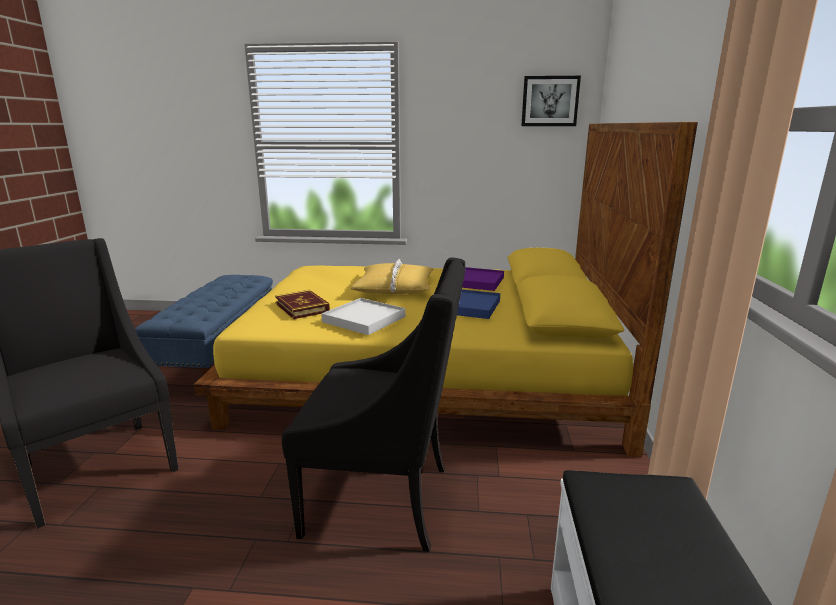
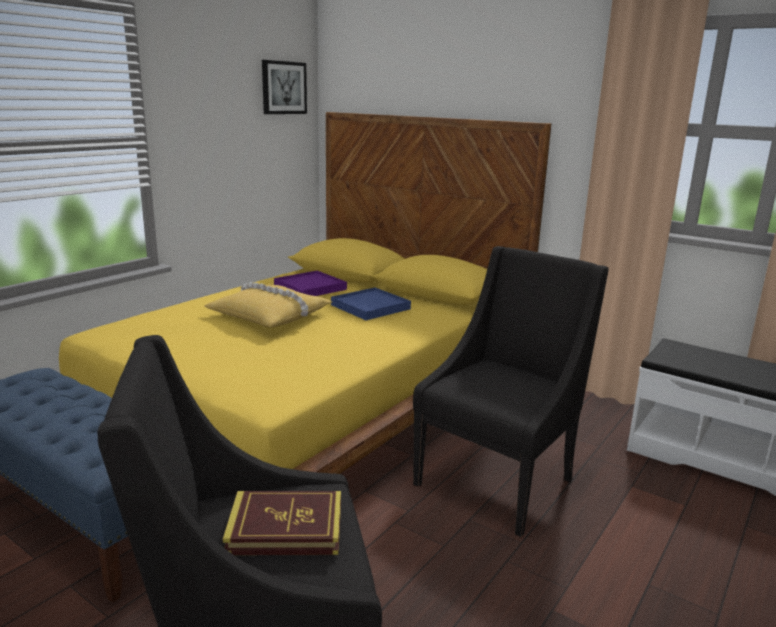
camera: 60 degrees left, 0 degrees up
(302, 307) = (259, 364): book -> book (285, 529)
(364, 319) = (343, 346): white tray -> none

